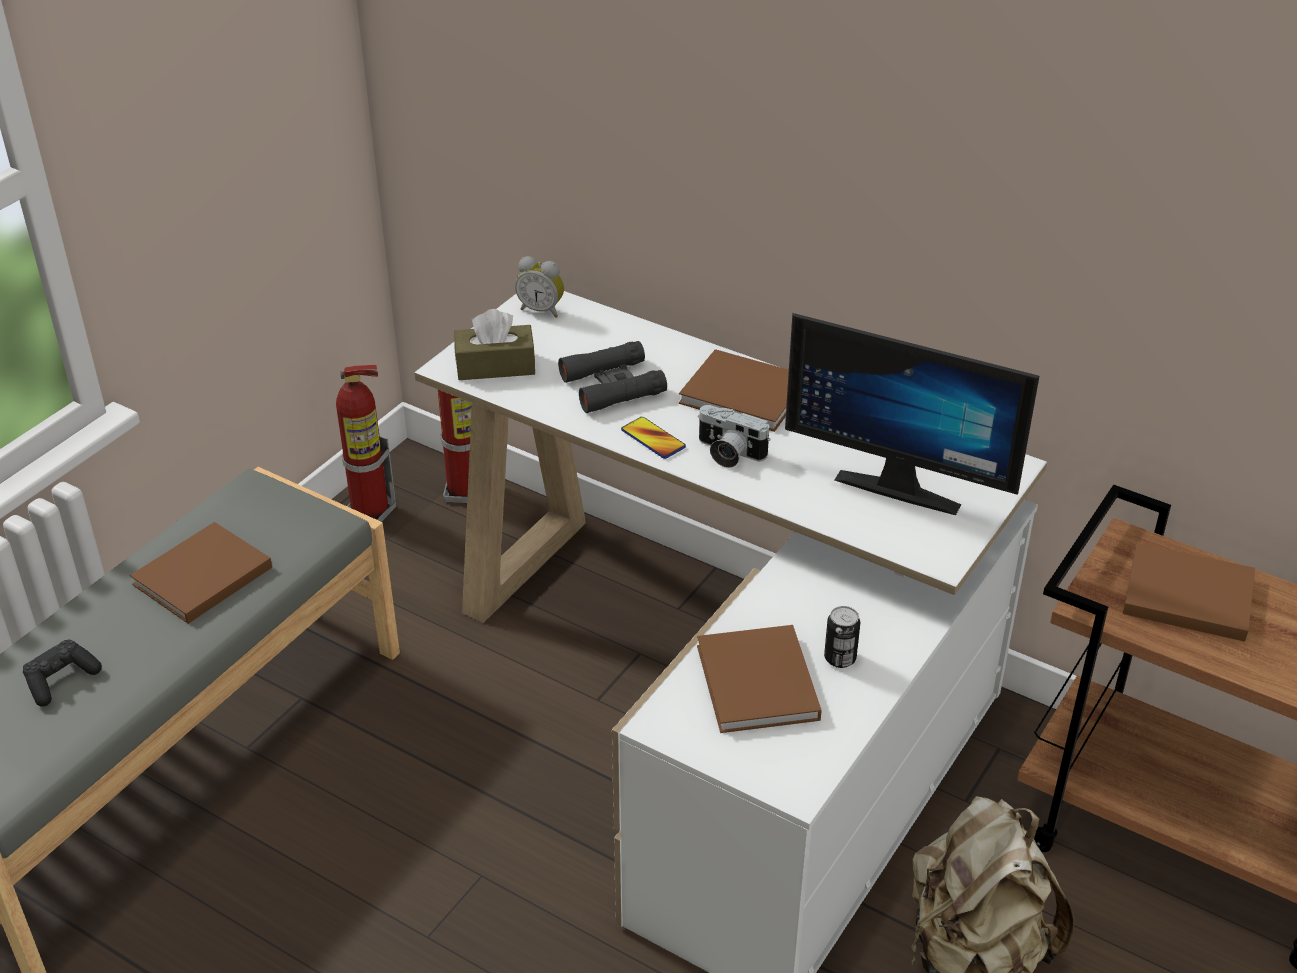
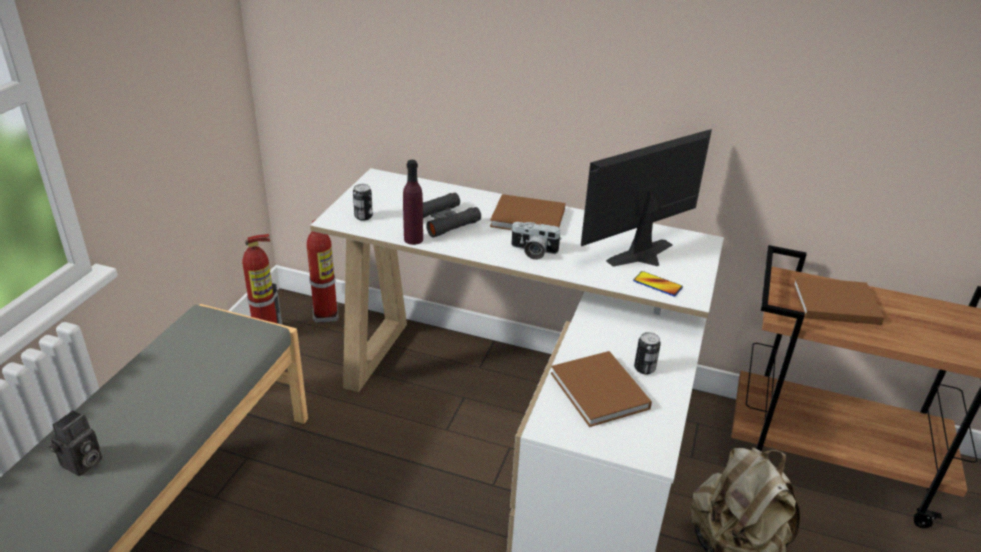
camera: 15 degrees left, 5 degrees down
(61, 680) = (82, 464): black game controller -> camera
(199, 578) = (176, 378): brown book -> none
(495, 366) = (363, 216): brown tissue box -> can
(542, 310) = (382, 183): alarm clock -> none
(556, 413) = (413, 239): none -> purple bottle
(653, 439) = (482, 248): phone -> phone (657, 284)
(901, 483) = (646, 257): monitor -> monitor turned 135 degrees clockwise

